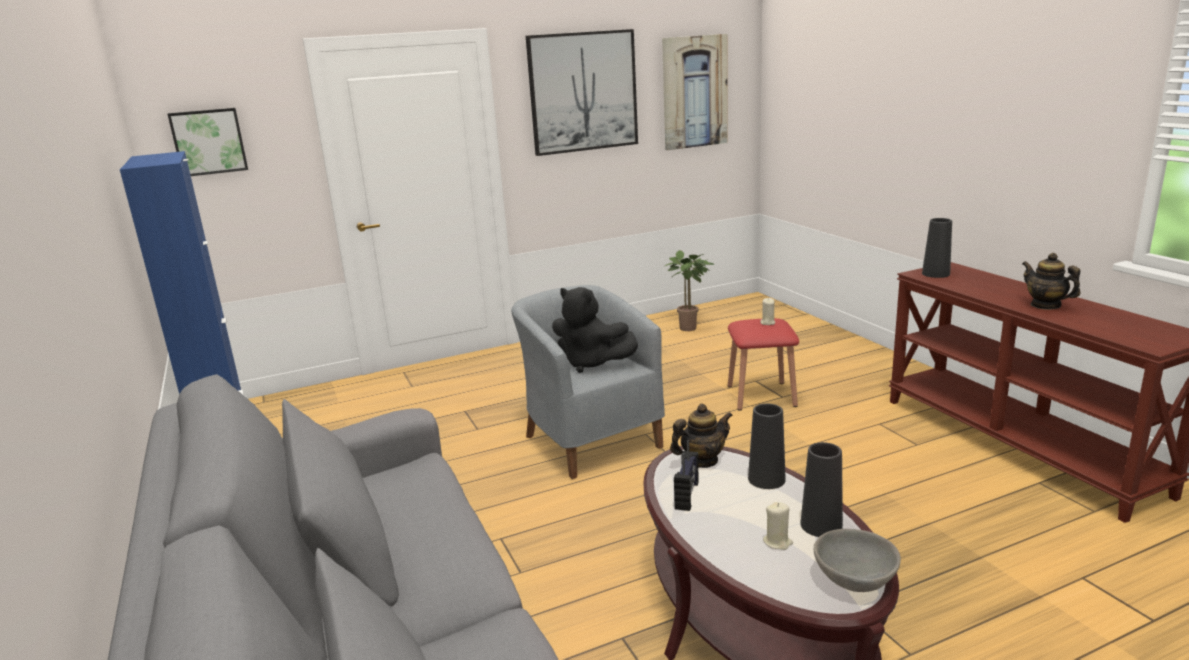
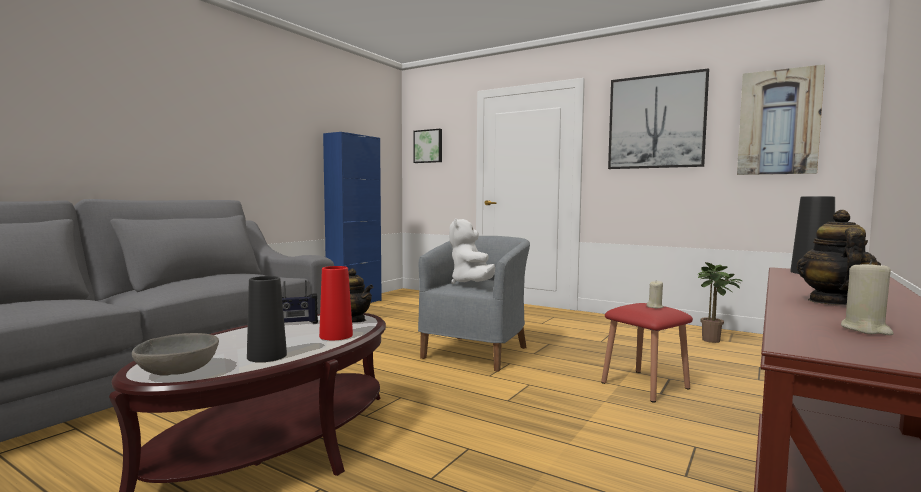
camera: 55 degrees right, 15 degrees down
(591, 363) = (472, 283): black plush toy -> white plush toy
(766, 479) = (336, 335): black vase -> red vase
(777, 542) = (235, 348): beige candle -> beige candle (865, 329)

